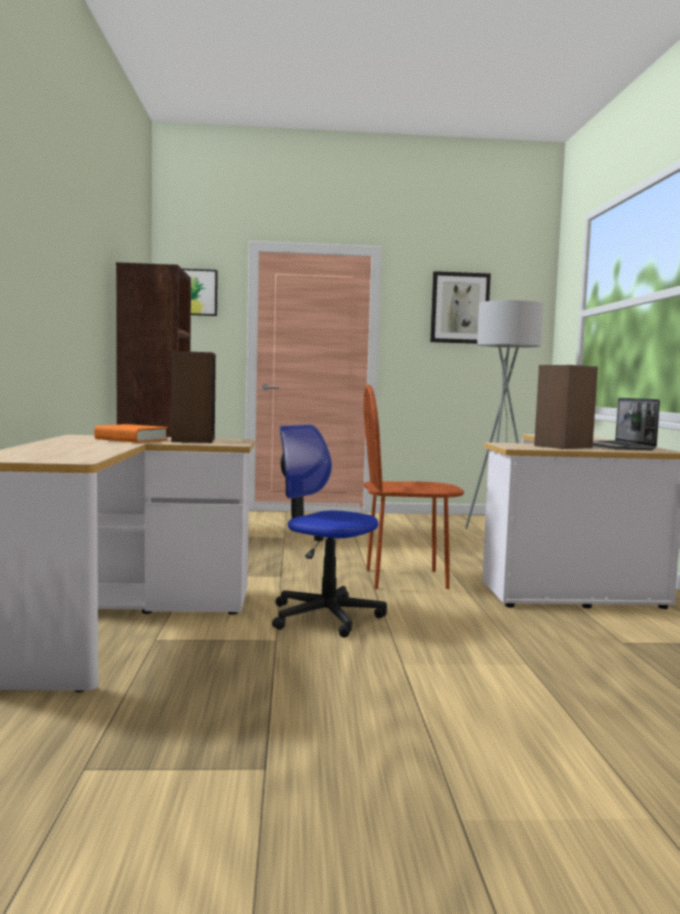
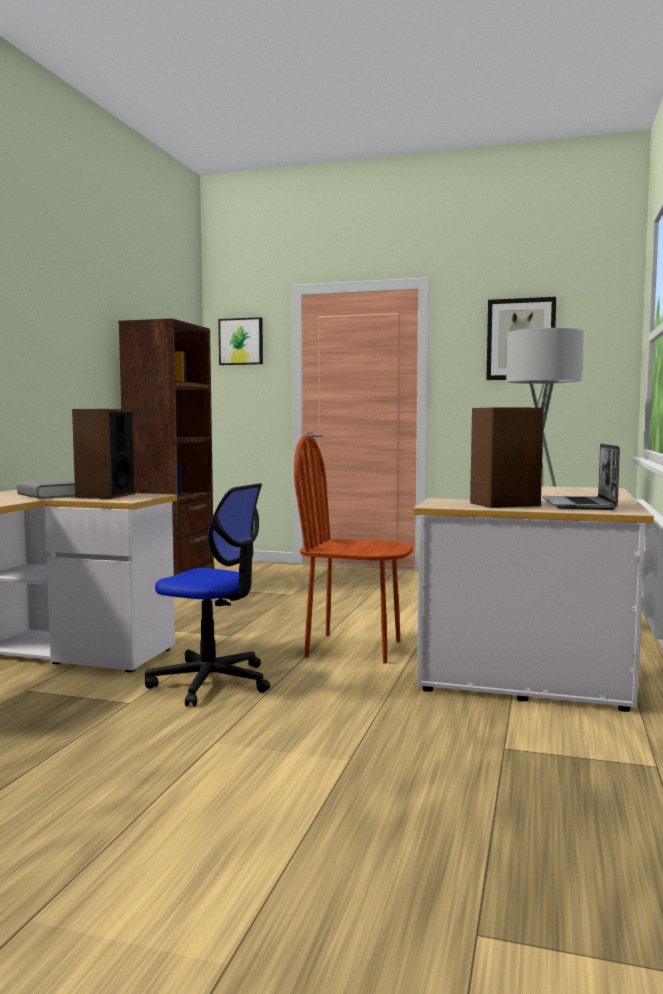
camera: 20 degrees right, 0 degrees up
(131, 440) = (48, 495): orange book -> grey book
(325, 616) = (211, 682): office chair -> office chair turned 150 degrees clockwise

